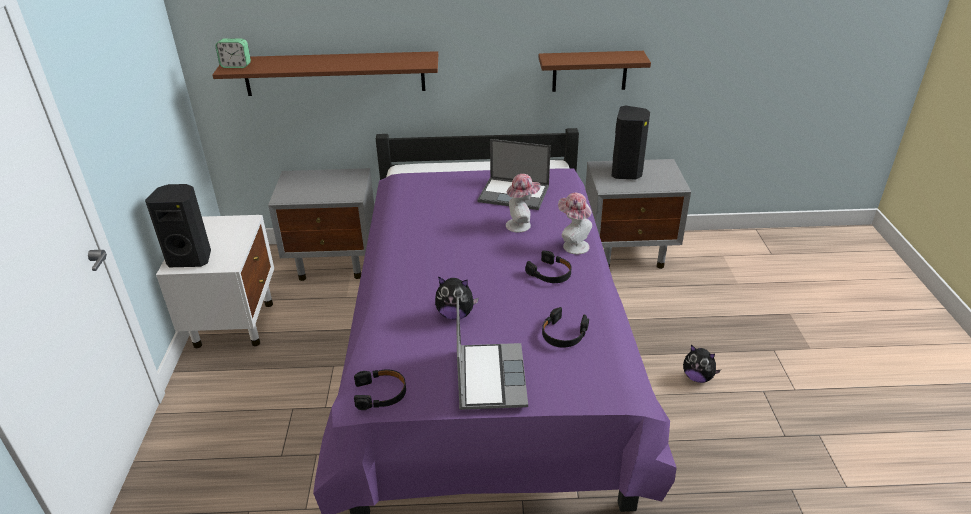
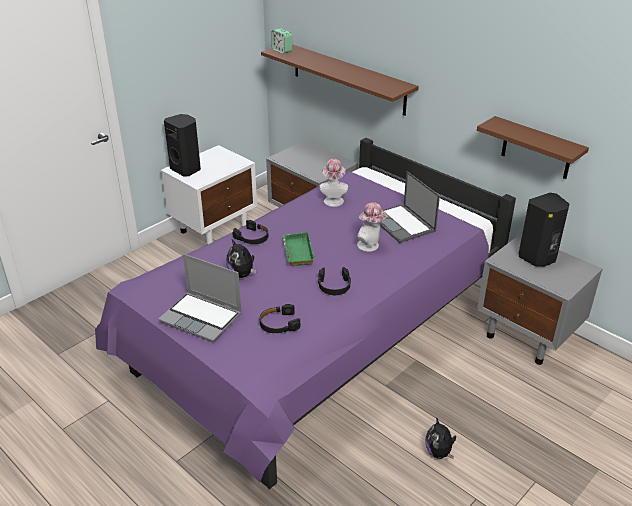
camera: 45 degrees right, 0 degrees up
(381, 394) = (143, 289): black headphones -> black headphones (252, 237)
(470, 265) = (296, 252): none -> green tray
(489, 377) = (202, 318): laptop -> laptop turned 75 degrees clockwise
(573, 245) = (381, 278): hat -> hat (333, 200)

